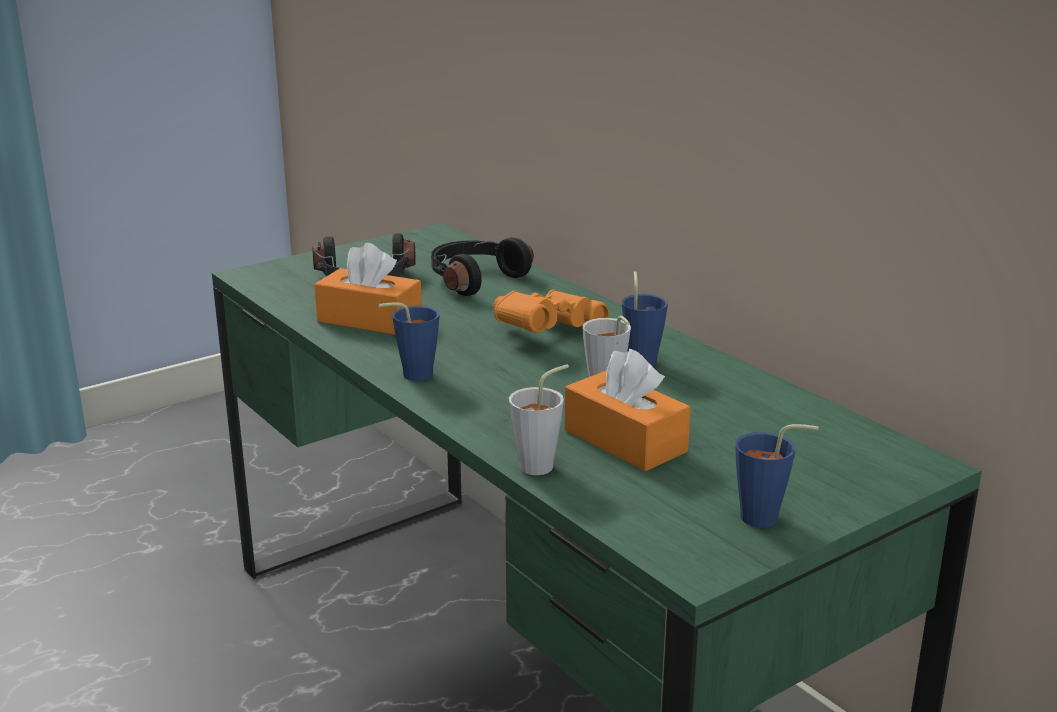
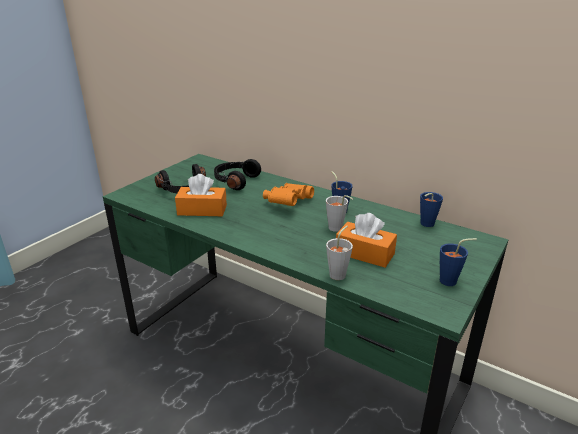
camera: 20 degrees left, 5 degrees up
(411, 375) = (244, 237): blue cup -> blue cup (425, 224)

